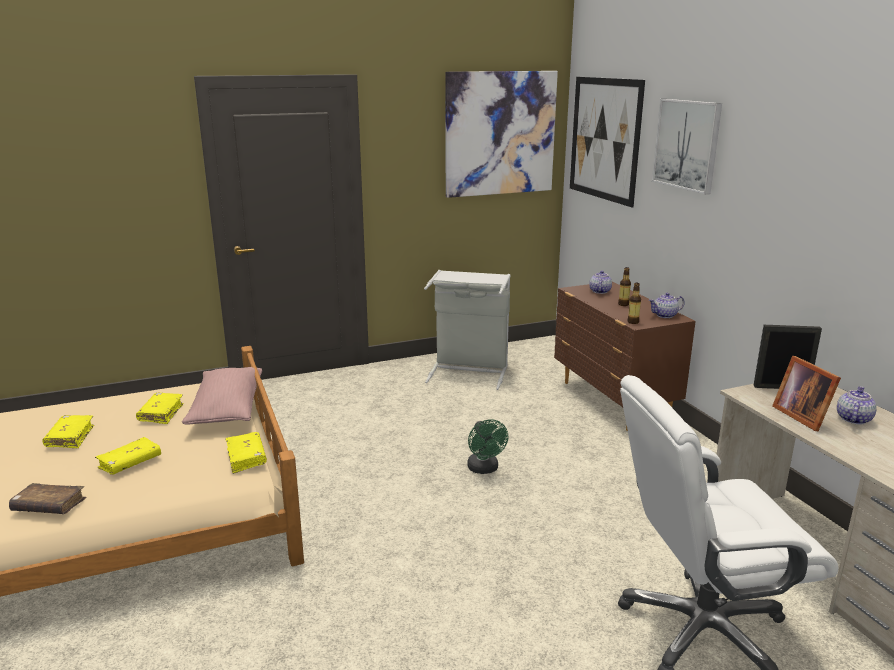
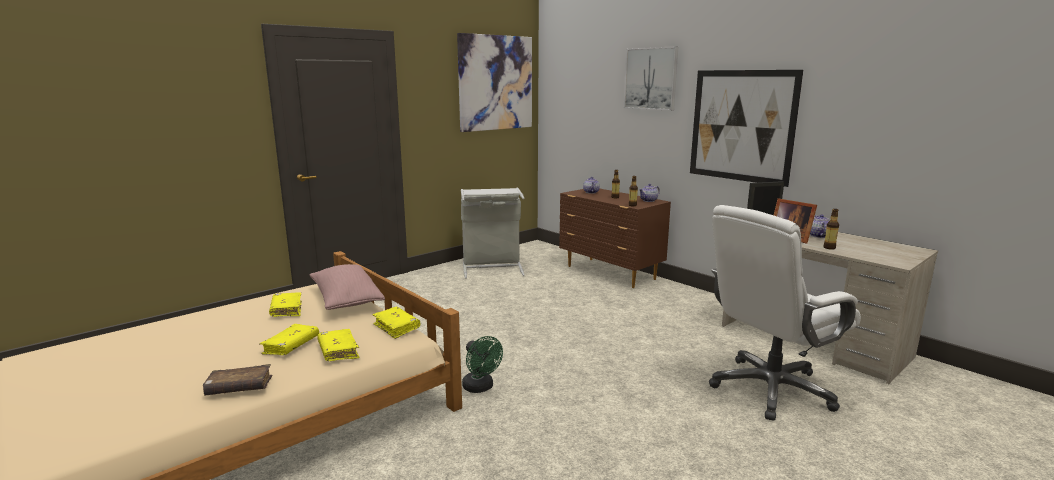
camera: 20 degrees left, 5 degrees down
(70, 437) = (210, 338): yellow book -> yellow book (338, 351)
(484, 469) = (553, 325): green fan -> green fan (480, 388)
(604, 139) = (575, 84): picture -> picture (741, 126)
(845, 445) = (829, 248): none -> bottle

